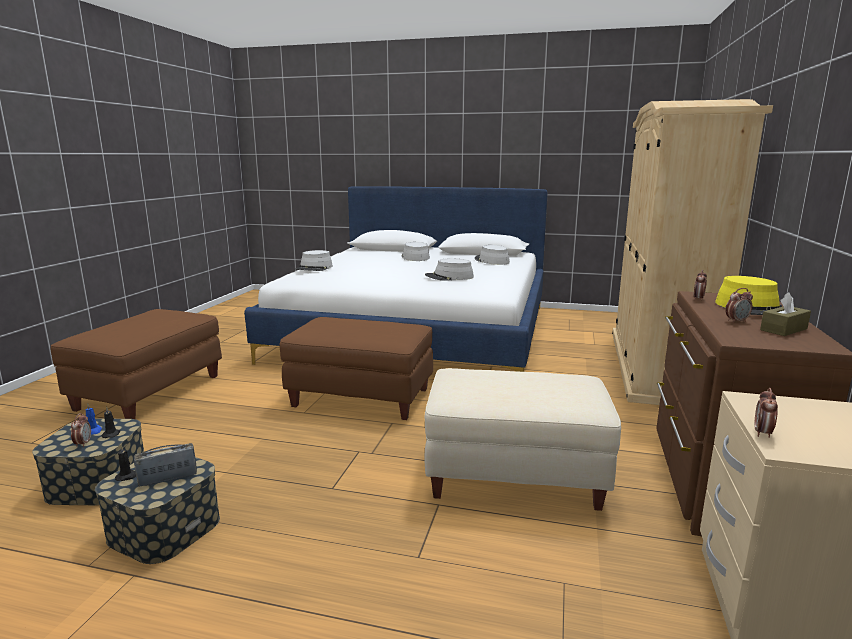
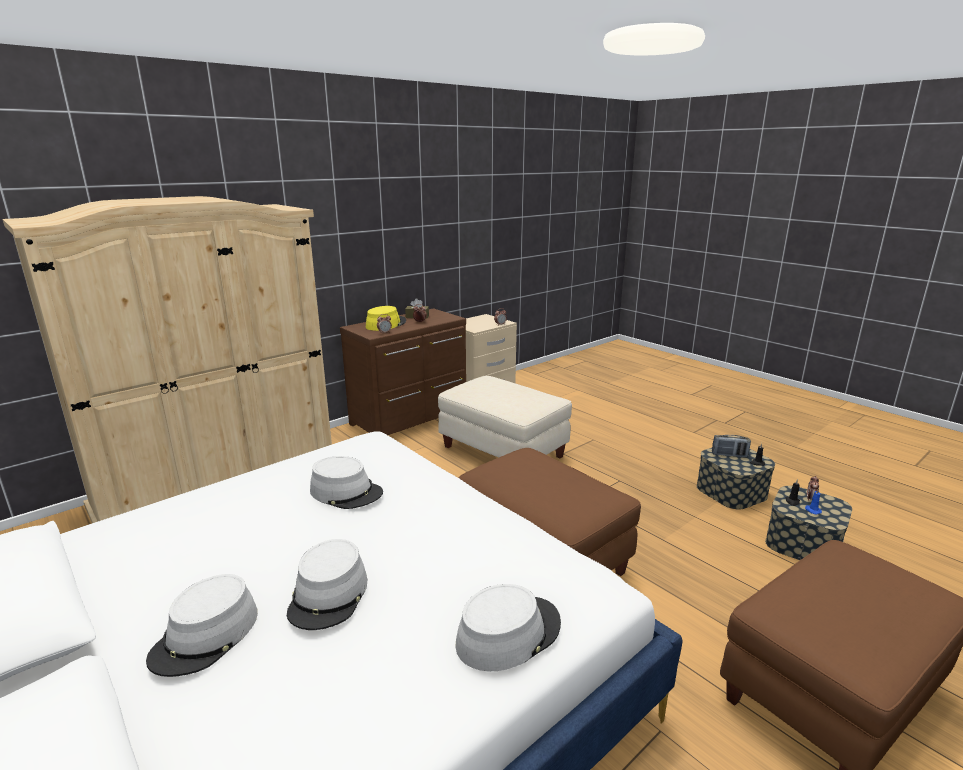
camera: 145 degrees left, 5 degrees up
(491, 261) = (154, 535): grey hat -> grey hat (329, 595)

